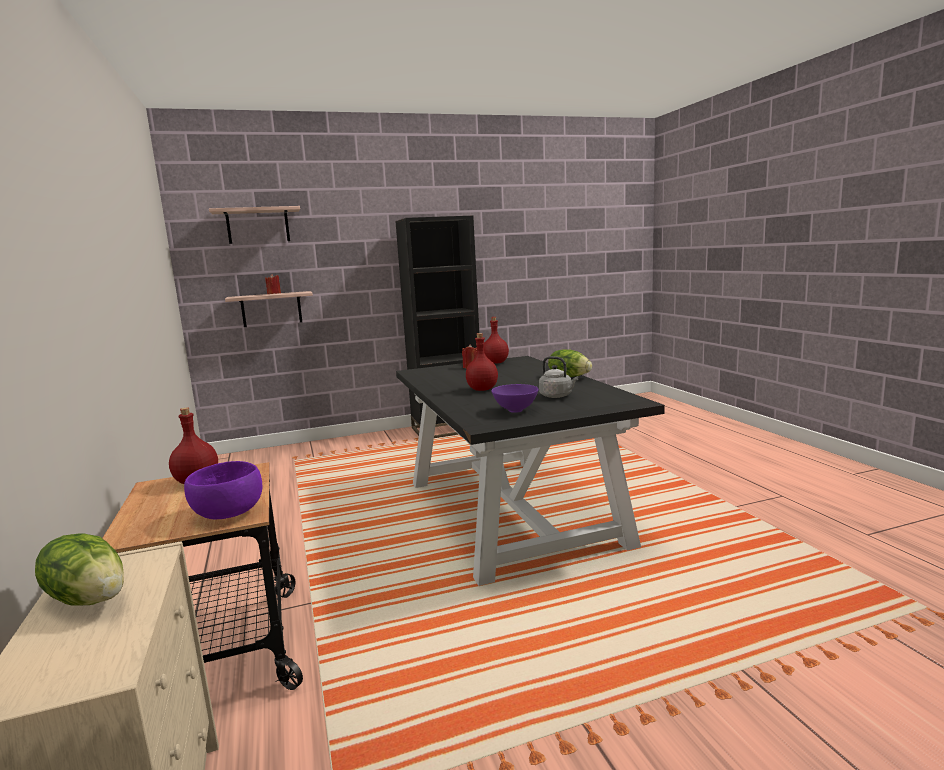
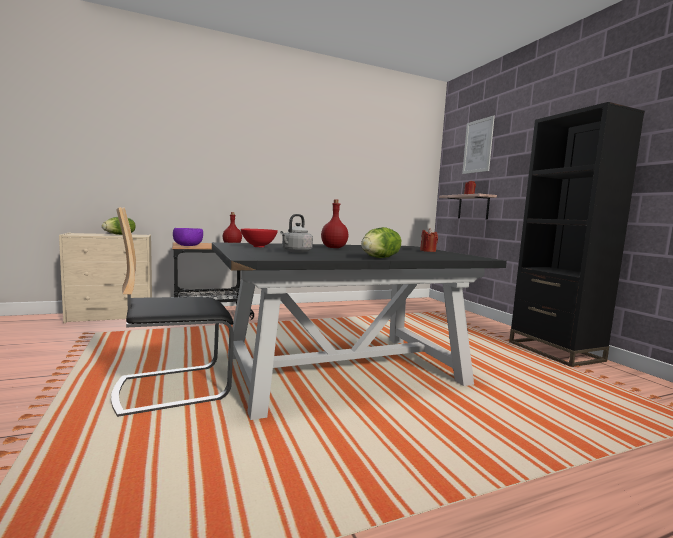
camera: 85 degrees right, 5 degrees down
(258, 226) = (478, 146): shelf -> picture
(495, 362) = (454, 254): red bottle -> none
(516, 410) = (258, 246): purple bowl -> red bowl
(594, 605) = (173, 387): none -> chair

